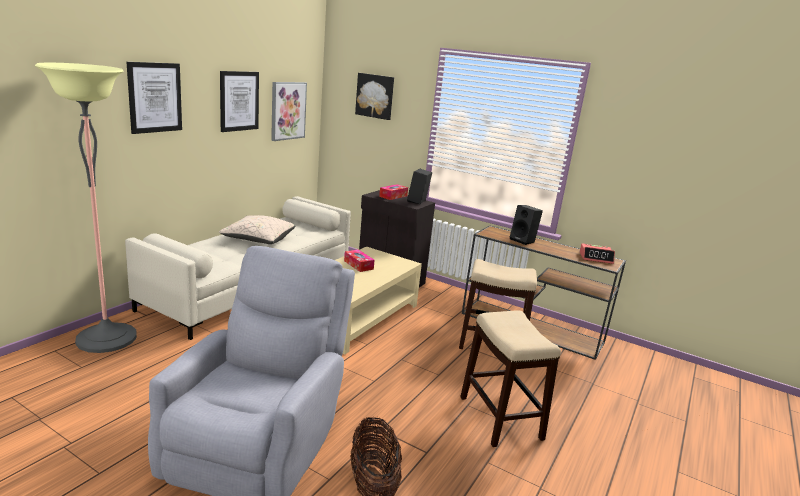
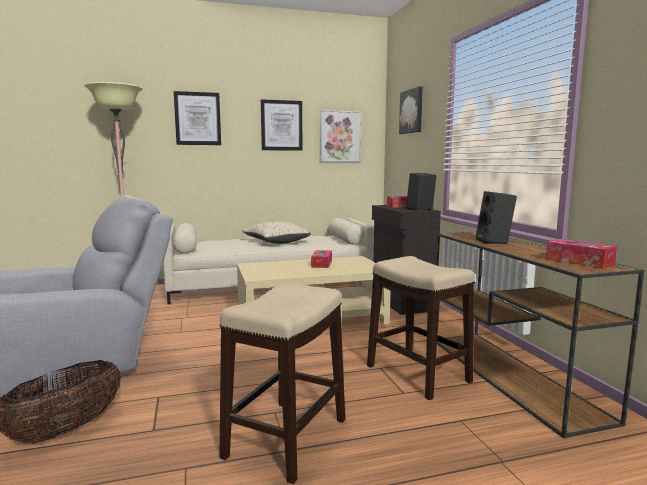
camera: 45 degrees right, 10 degrees down
(596, 258) = (579, 262): alarm clock -> tissue box

